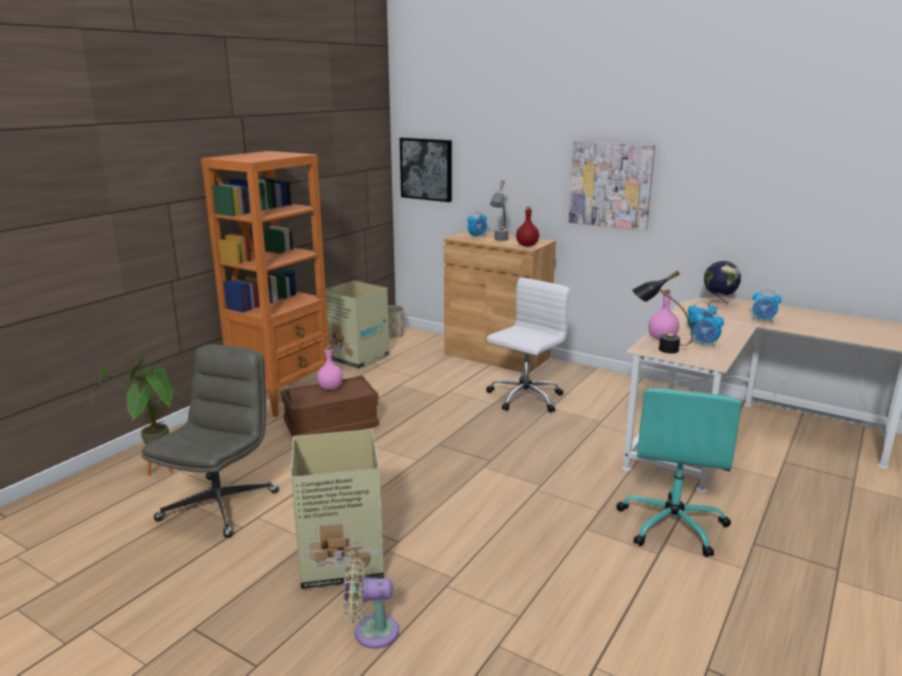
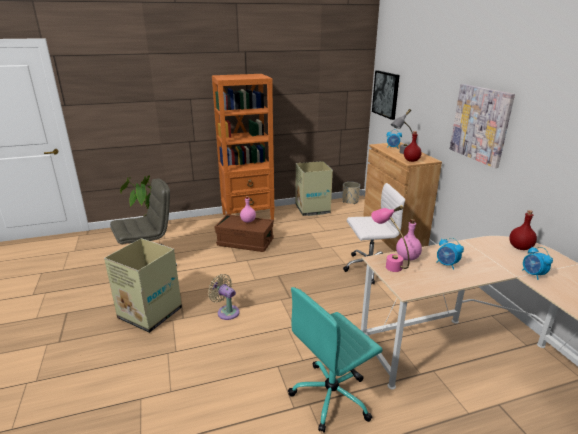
camera: 40 degrees right, 5 degrees up
(371, 631) = (110, 354): beige fan -> beige fan (226, 311)
(658, 349) = (387, 264): black table lamp -> pink table lamp
(705, 344) = (433, 274): alarm clock -> none
(718, 304) = (520, 247): globe -> red bottle

